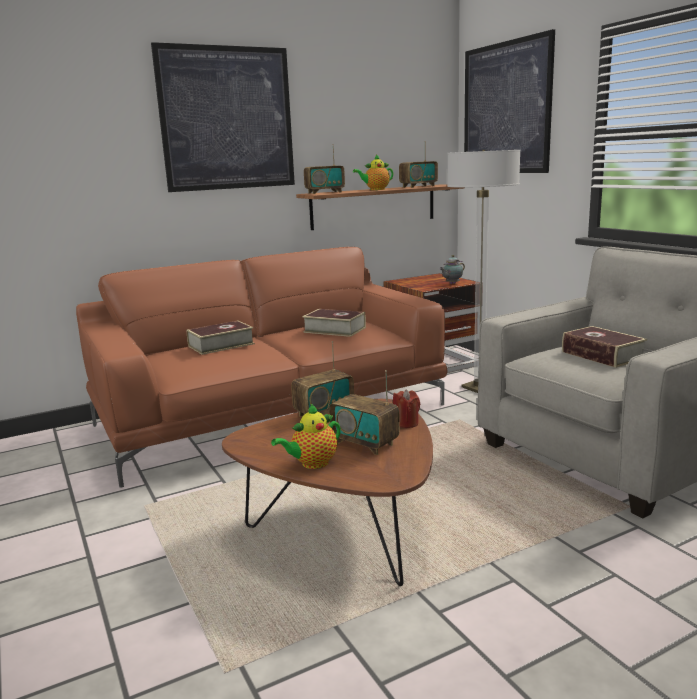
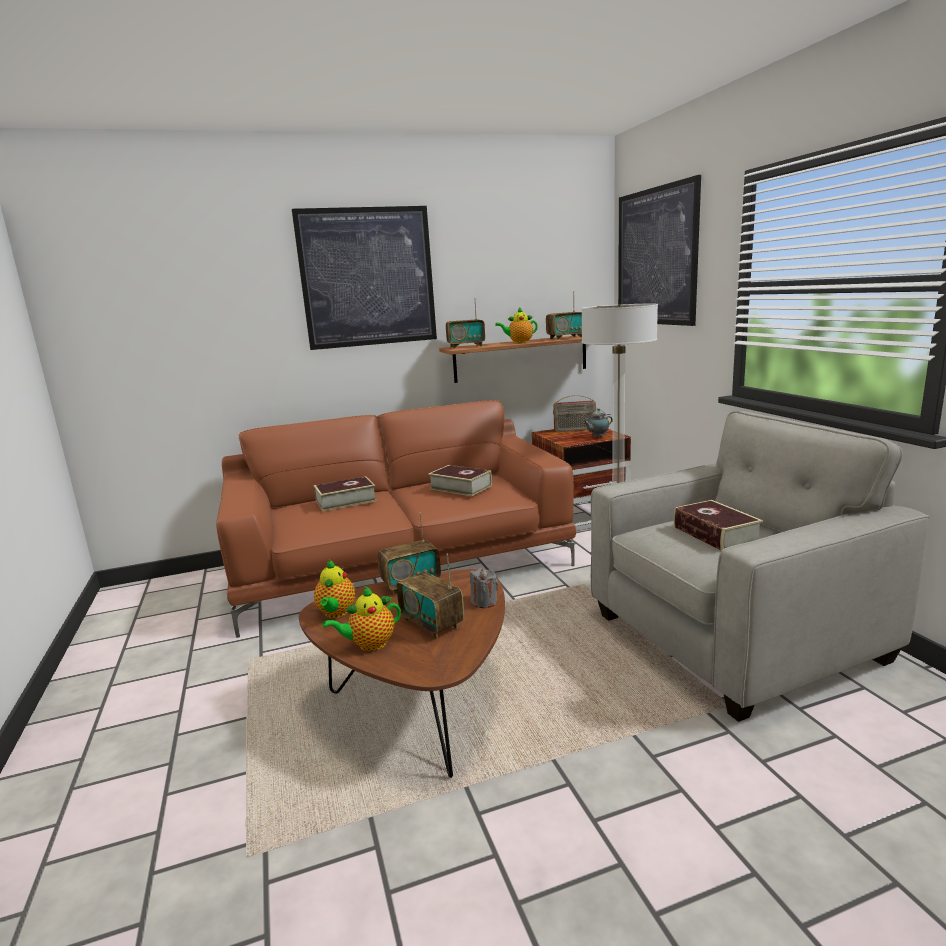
camera: 10 degrees right, 0 degrees up
(261, 441) = (336, 613): none -> teapot
(406, 423) = (484, 602): red candle -> grey candle
(425, 278) = (575, 430): none -> radio

